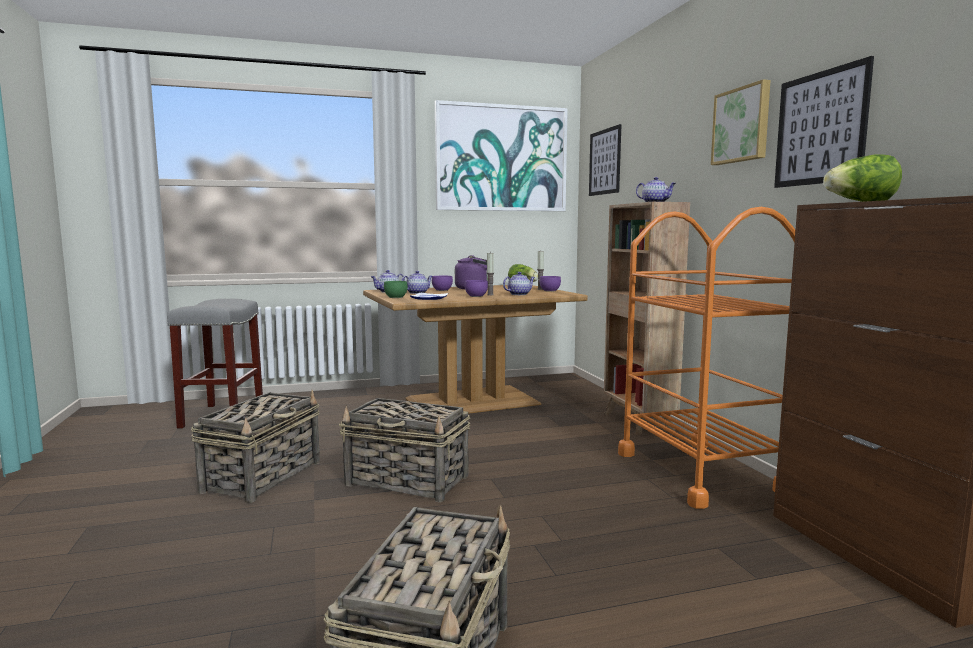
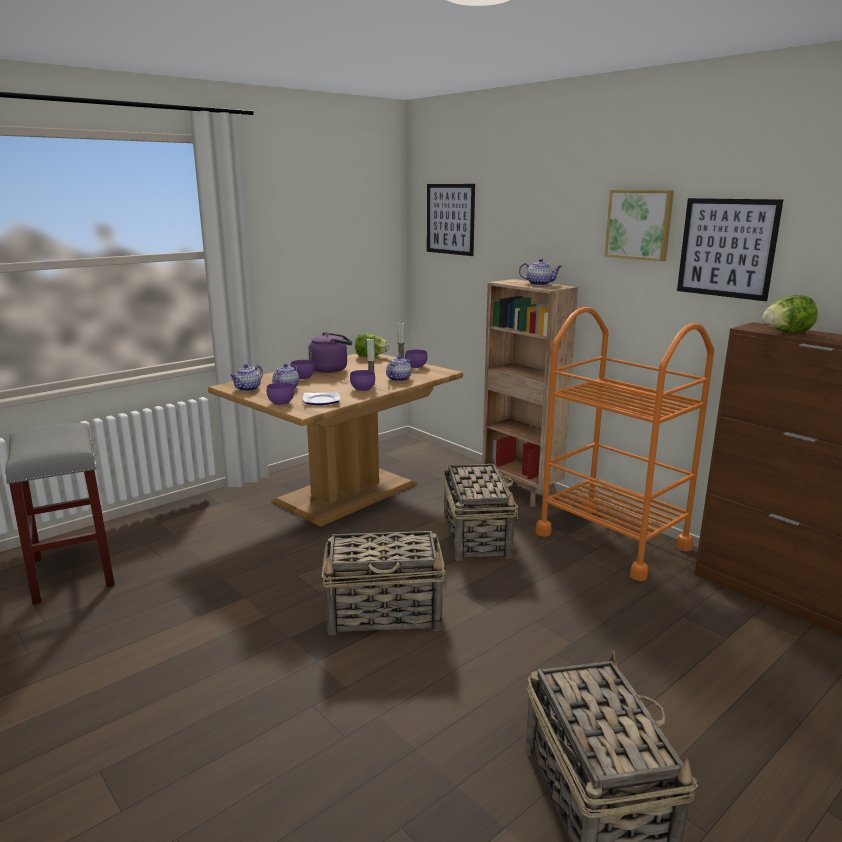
camera: 25 degrees left, 10 degrees up
(263, 476) = (228, 646): basket -> basket (476, 536)
(396, 297) = (282, 403): green bowl -> purple bowl
(501, 158) = (333, 211): picture -> none

